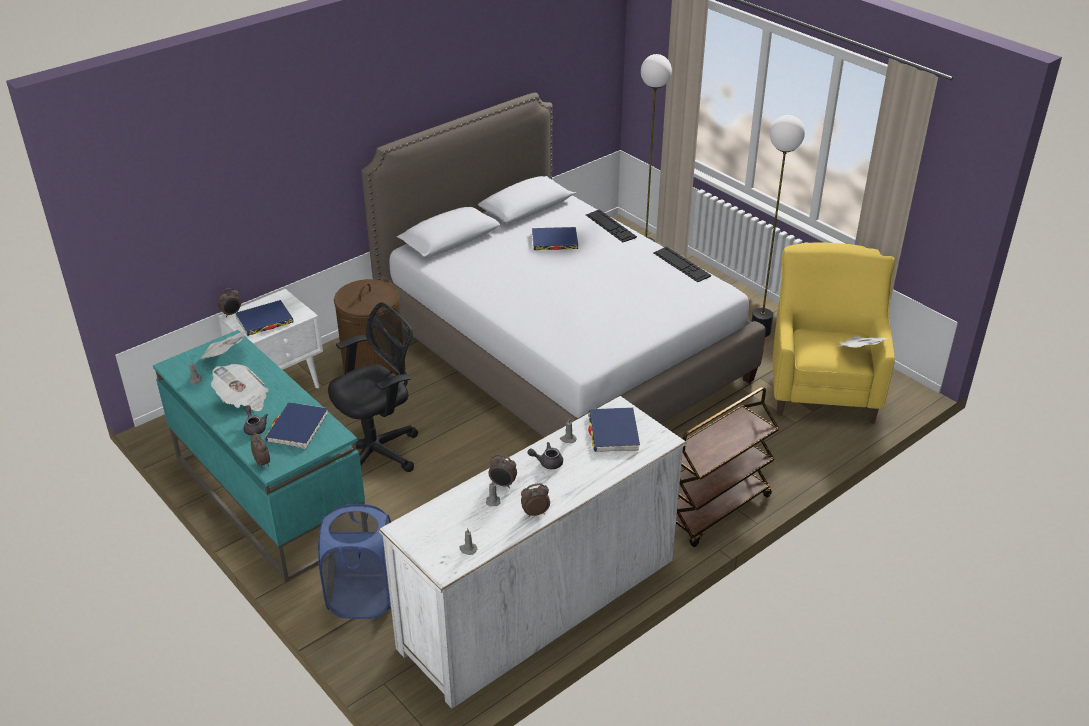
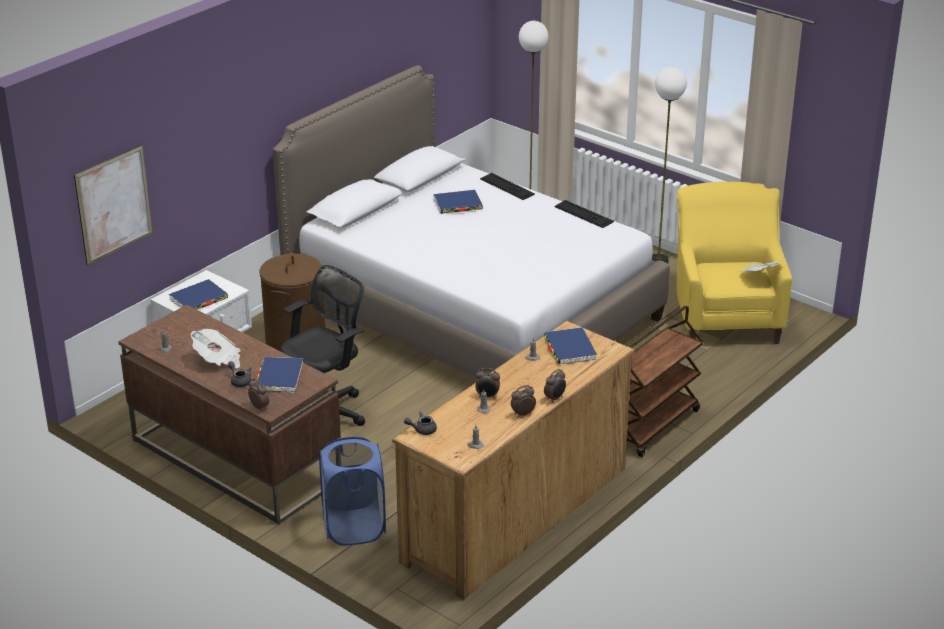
camera: 10 degrees left, 5 degrees down
(168, 219) = (114, 204): none -> picture
(224, 356) = (184, 327): newspaper -> none
(231, 314) = (163, 296): alarm clock -> alarm clock (555, 398)
(269, 497) = (235, 460): turquoise desk -> brown desk
(539, 603) = (515, 514): white dresser -> brown dresser
(547, 462) = (520, 376): grey teapot -> grey teapot (422, 430)

